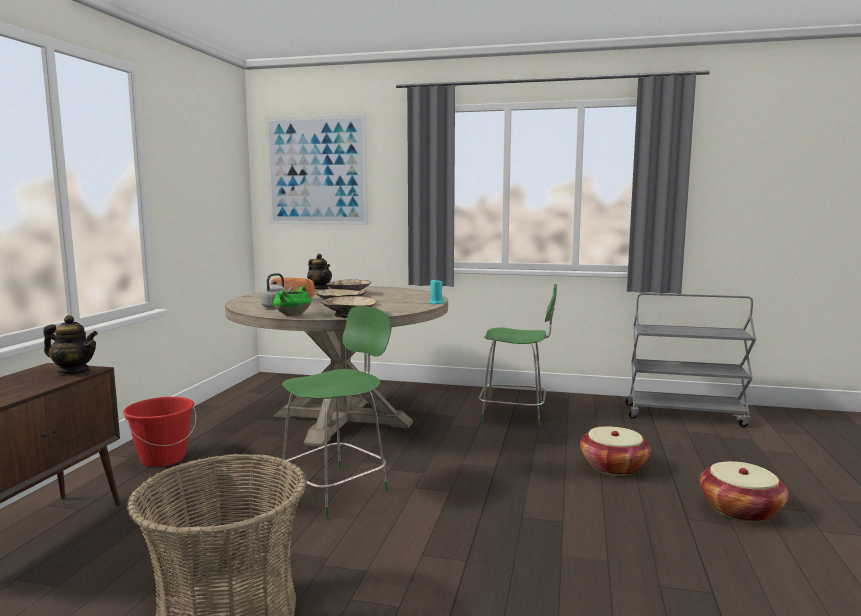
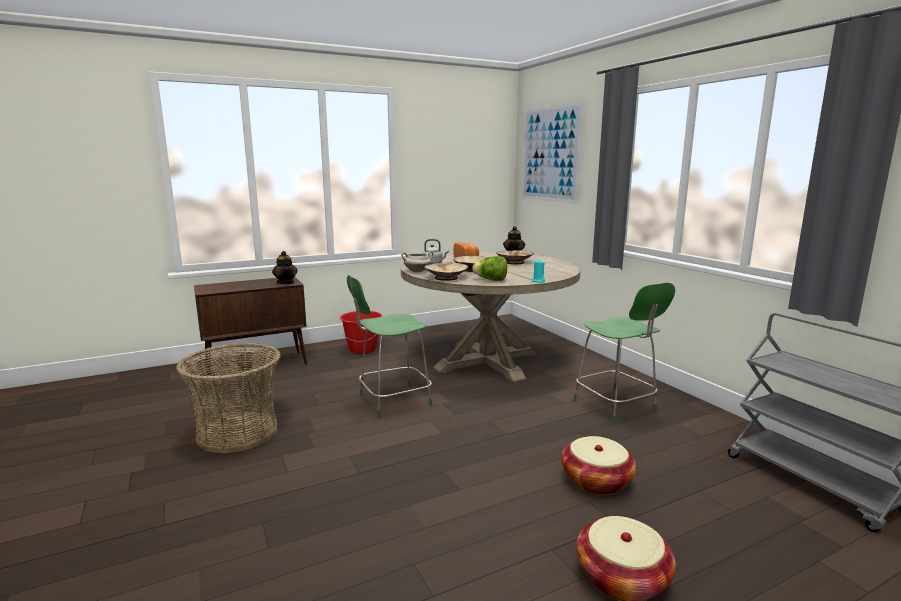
camera: 50 degrees right, 5 degrees up
(292, 315) = (417, 271): green cooking pot -> white cooking pot
(337, 490) = (392, 401): green chair -> green chair turned 150 degrees clockwise
(397, 309) = (491, 280): none -> lettuce

